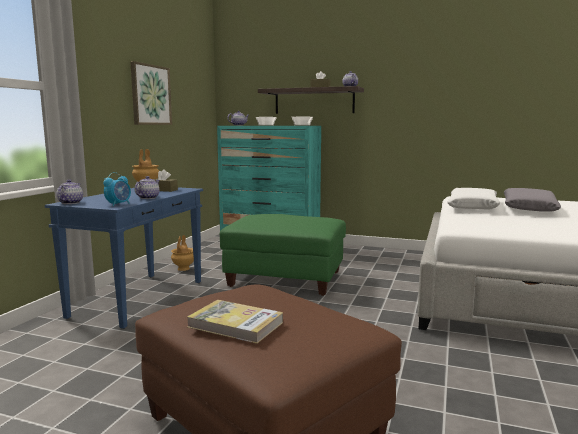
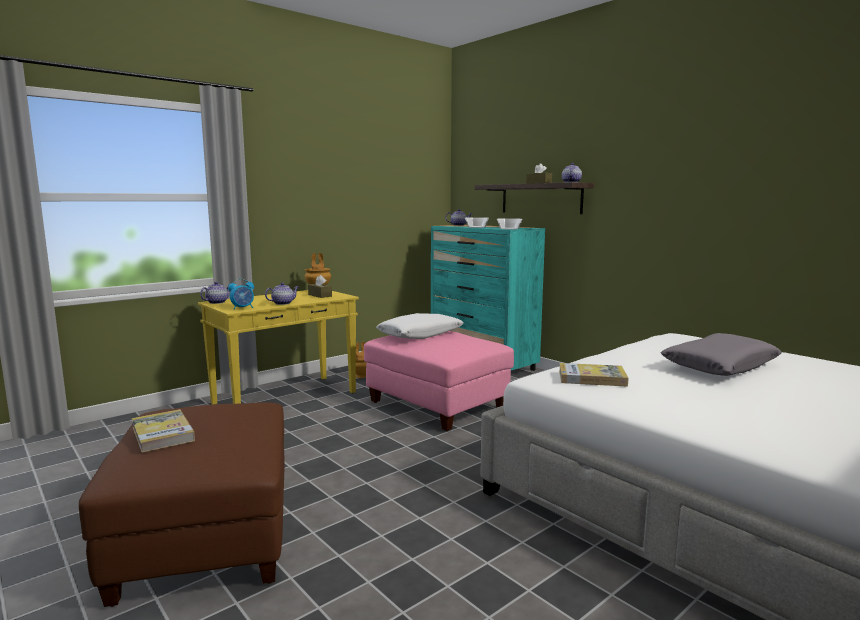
camera: 30 degrees right, 0 degrees up
(139, 298) = (286, 398): blue console table -> yellow console table
(150, 95) = (348, 196): picture -> none
(286, 279) = (437, 405): green ottoman -> pink ottoman
(473, 207) = (645, 353): white pillow -> white pillow (420, 334)
(487, 223) = (592, 378): none -> book

